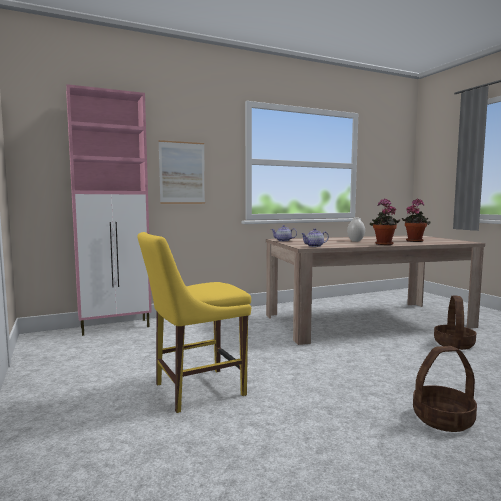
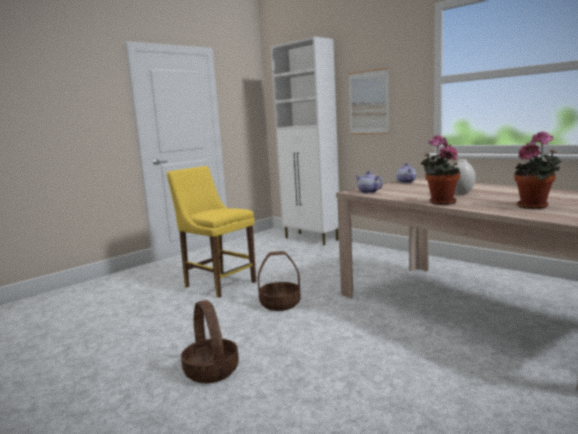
camera: 70 degrees right, 5 degrees up
(116, 327) = (311, 239): pink cabinet -> white cabinet
(453, 344) = (459, 376): basket -> basket (280, 304)

